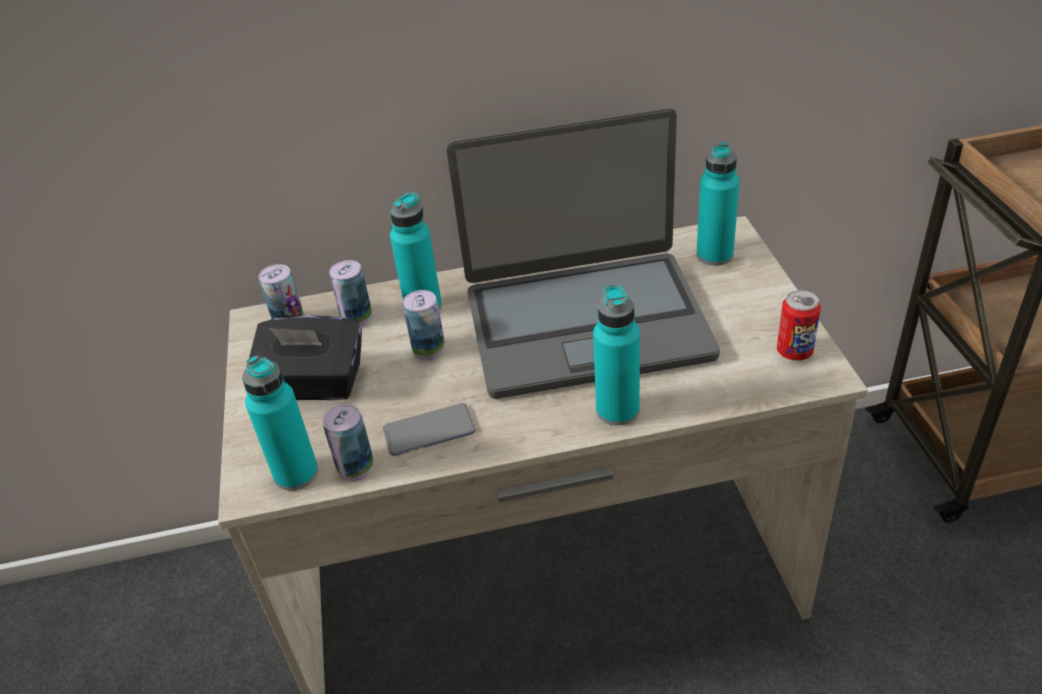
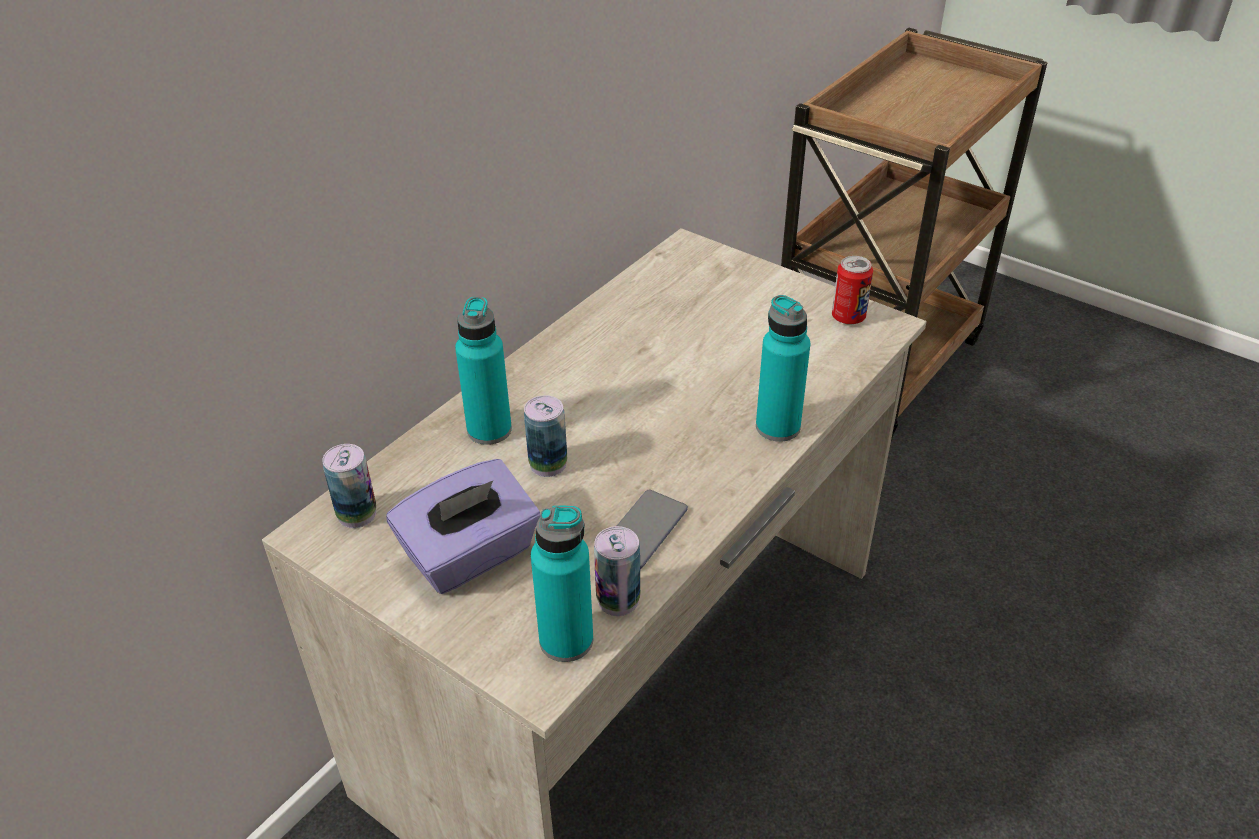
camera: 45 degrees left, 0 degrees up
(314, 384) = (471, 555): black tissue box -> purple tissue box
(357, 318) = (432, 473): can -> none
(585, 323) = (662, 372): laptop -> none
(714, 255) = (697, 269): turquoise bottle -> none

